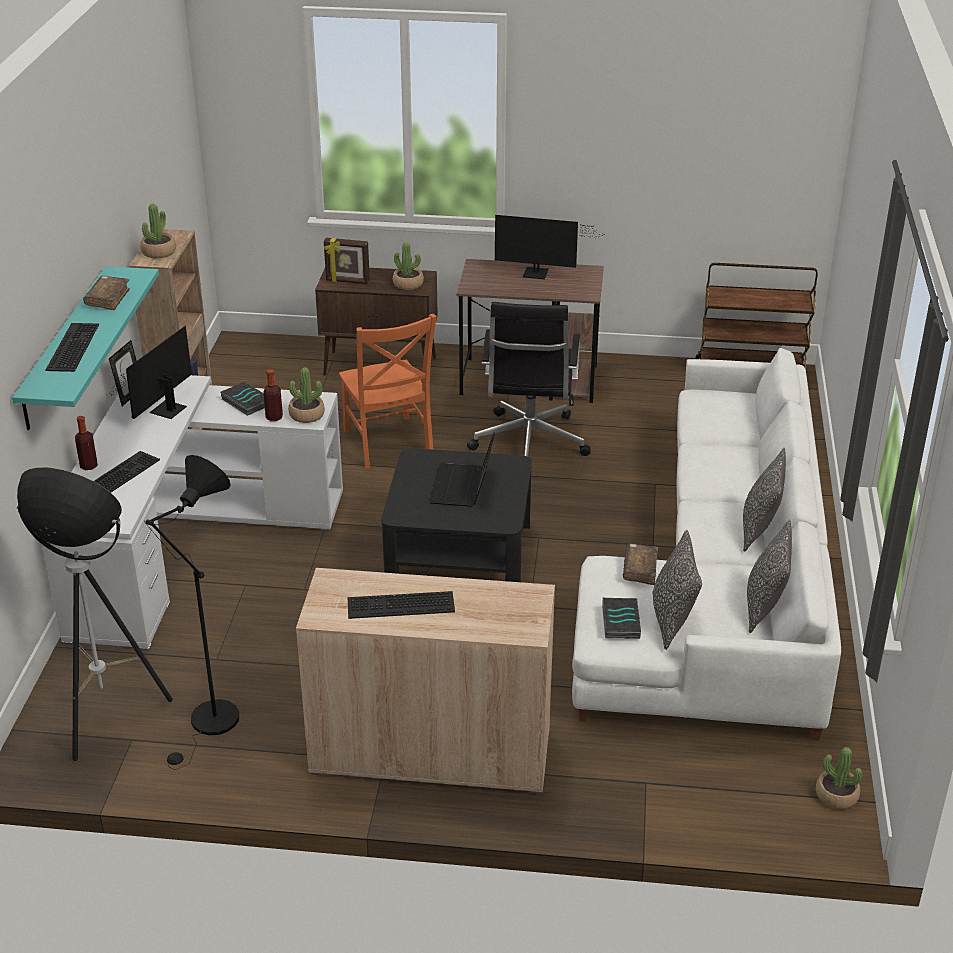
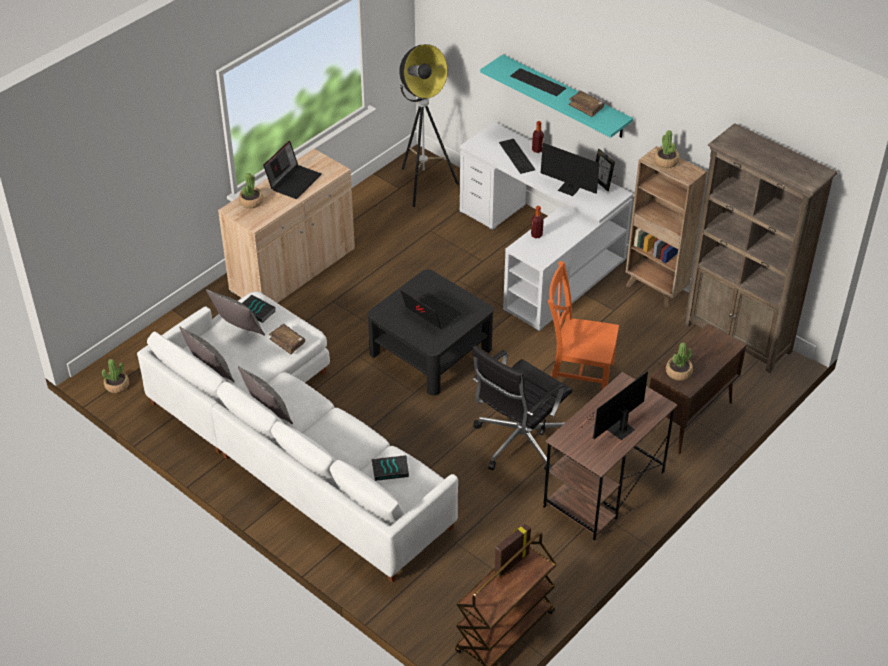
camera: 125 degrees right, 10 degrees up
(164, 412) = (571, 190): monitor -> monitor turned 150 degrees clockwise
(210, 725) = (384, 213): black floor lamp -> none
(227, 374) = (738, 338): none -> brown bookcase
(245, 402) = (565, 230): book -> book (390, 469)
(306, 415) = (527, 248): potted plant -> potted plant (251, 202)
(347, 281) = (708, 344): picture frame -> picture frame (511, 563)
(400, 606) = (293, 181): keyboard -> laptop
(528, 444) = (518, 442): black office chair -> black office chair turned 90 degrees counterclockwise

